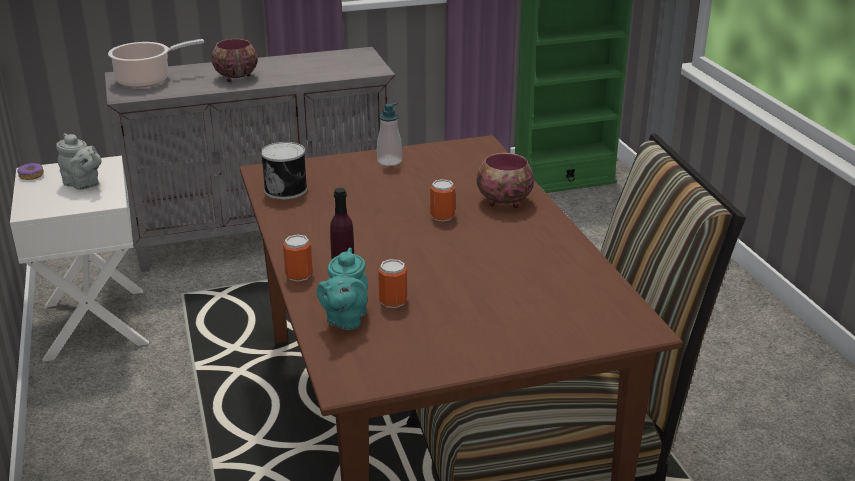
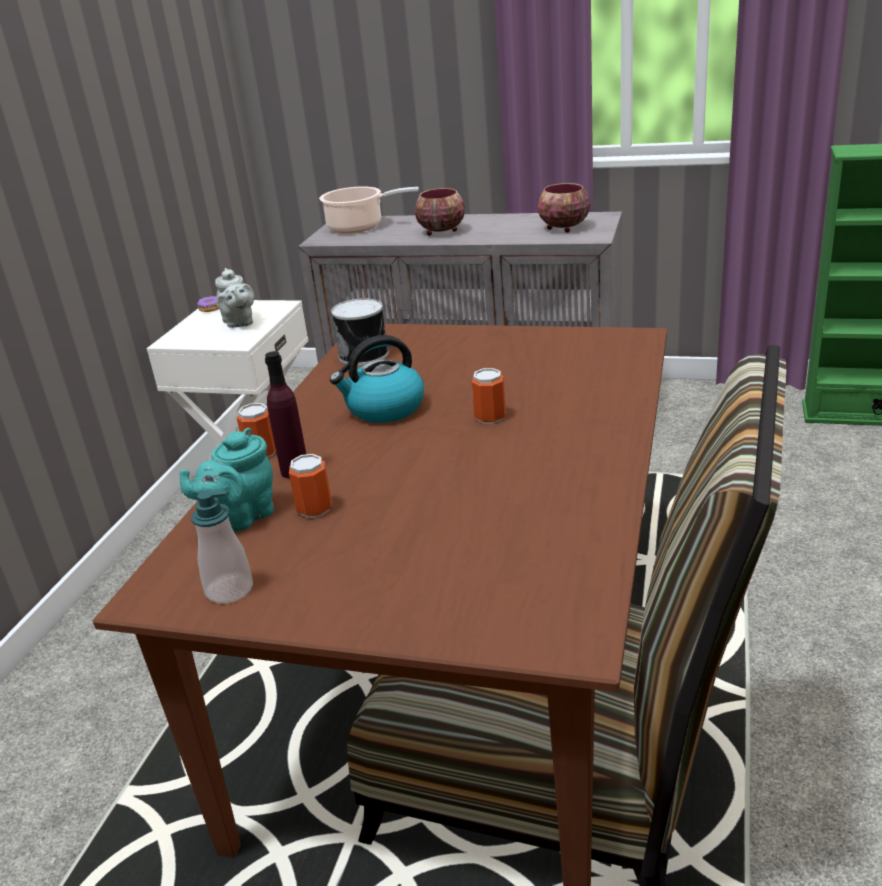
camera: 35 degrees right, 0 degrees up
(356, 225) = (384, 409): none -> kettle
(389, 161) = (507, 341): soap dispenser -> soap dispenser (229, 590)
(503, 202) = (584, 413): bowl -> bowl (562, 228)

